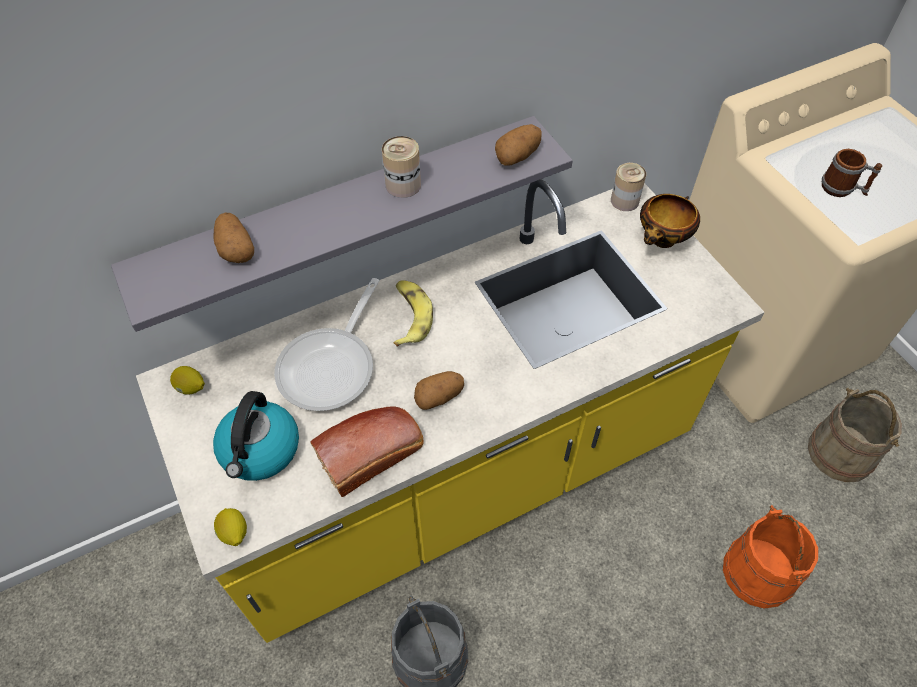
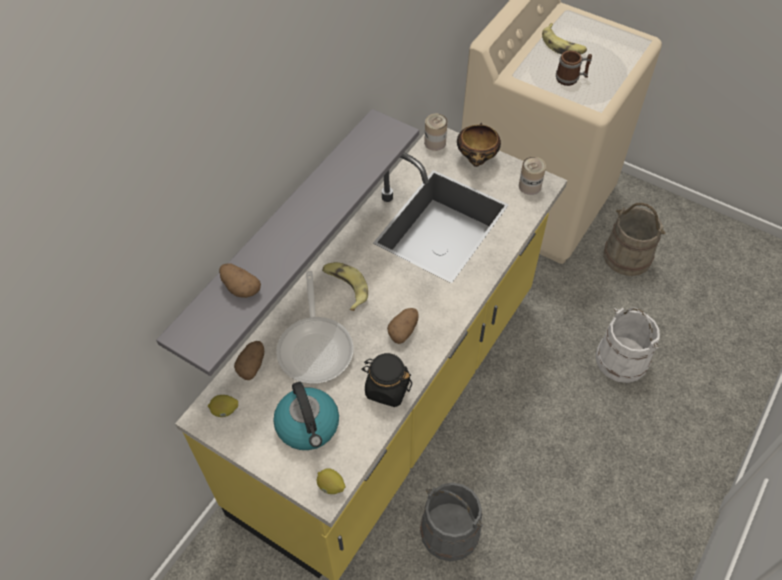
camera: 30 degrees left, 0 degrees up
(373, 454) = (387, 388): bread -> black jar
(403, 185) = (321, 193): can -> can (530, 186)
(517, 156) = (382, 141): potato -> potato (252, 365)
(759, 572) = (622, 359): orange bucket -> white bucket
(857, 146) = (562, 45): none -> banana

